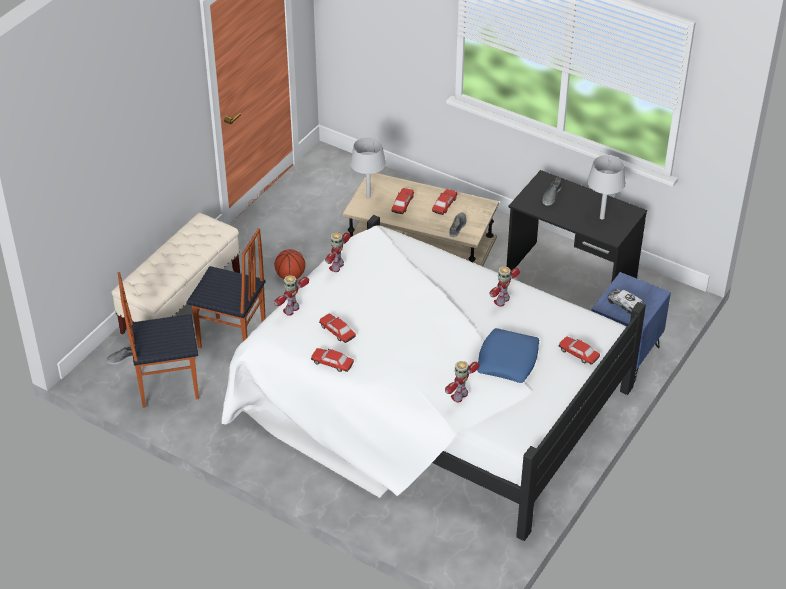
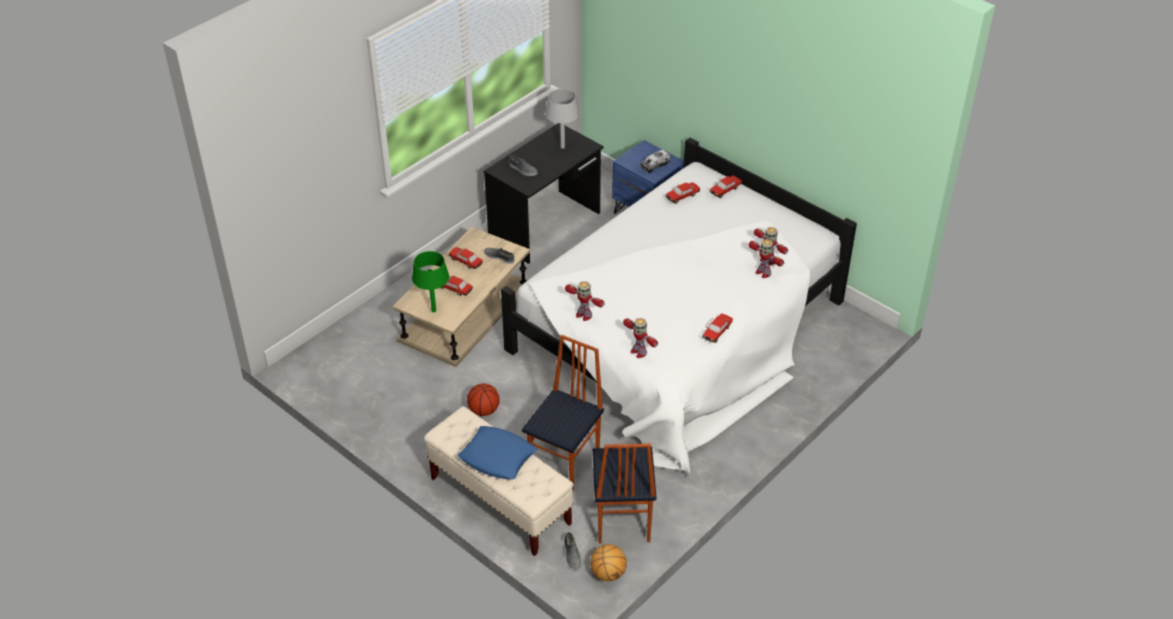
camera: 80 degrees left, 0 degrees up
(104, 383) = (608, 573): none -> basketball
(337, 332) = (675, 324): toy car -> toy car (682, 196)
(368, 197) = (434, 310): grey table lamp -> green table lamp
(502, 300) = (651, 221): toy robot -> toy robot (763, 272)
(508, 360) = (726, 229): blue pillow -> blue pillow (497, 457)

